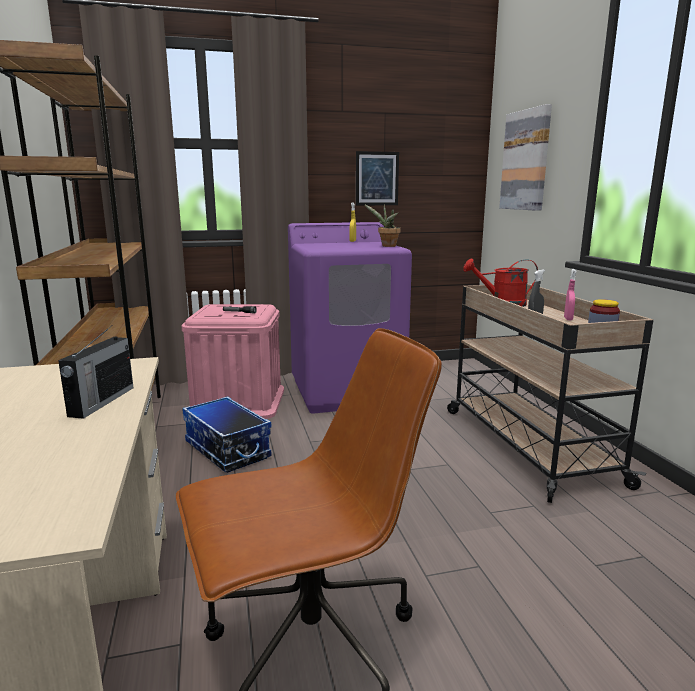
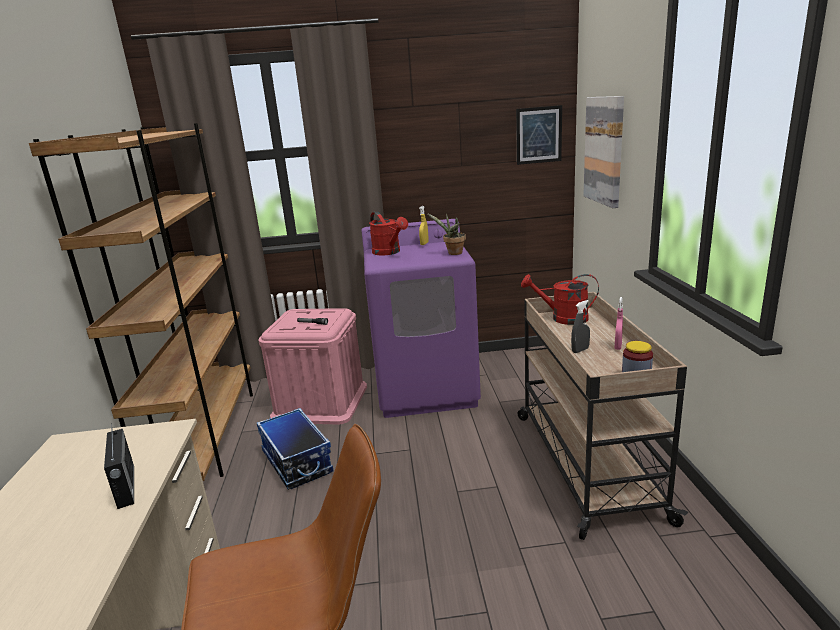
camera: 10 degrees right, 5 degrees up
(101, 402) = (125, 487): radio -> radio turned 45 degrees counterclockwise
(320, 245) = (389, 252): none -> red watering can
(377, 178) = (454, 170): picture -> picture (539, 135)

